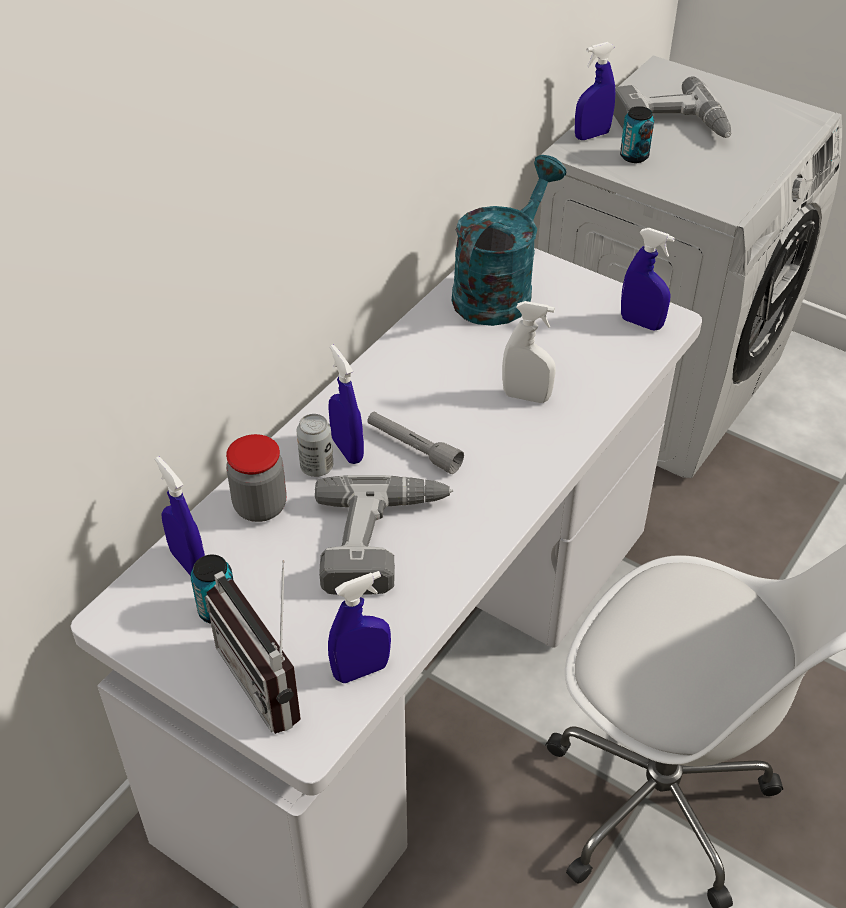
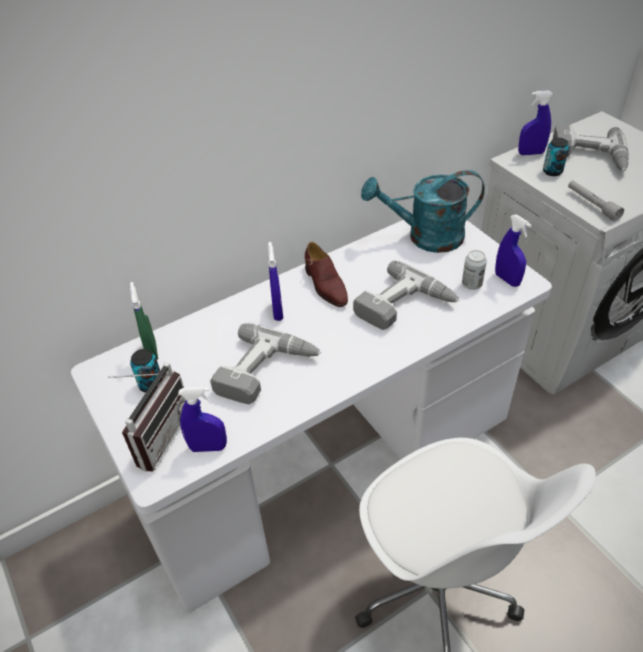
camera: 25 degrees right, 0 degrees up
(188, 562) = (152, 351): blue spray bottle -> green spray bottle
(260, 506) = (209, 331): jar -> none
(273, 678) = (156, 435): radio -> radio turned 150 degrees counterclockwise
(317, 467) = (254, 316): can -> can (471, 284)
(395, 394) = (325, 285): none -> brown shoe
(413, 448) = (317, 321): grey flashlight -> grey flashlight (592, 205)
(500, 289) = (425, 237): turquoise watering can -> turquoise watering can turned 150 degrees counterclockwise
(526, 396) = (405, 307): white spray bottle -> power drill

